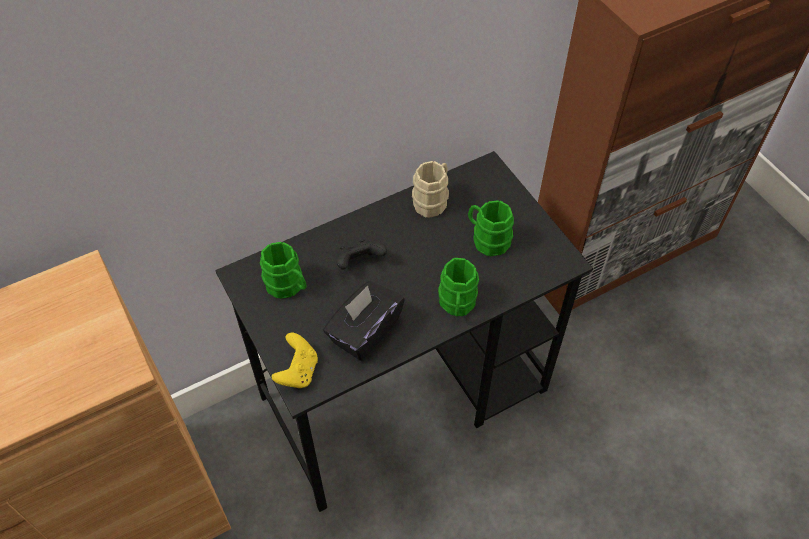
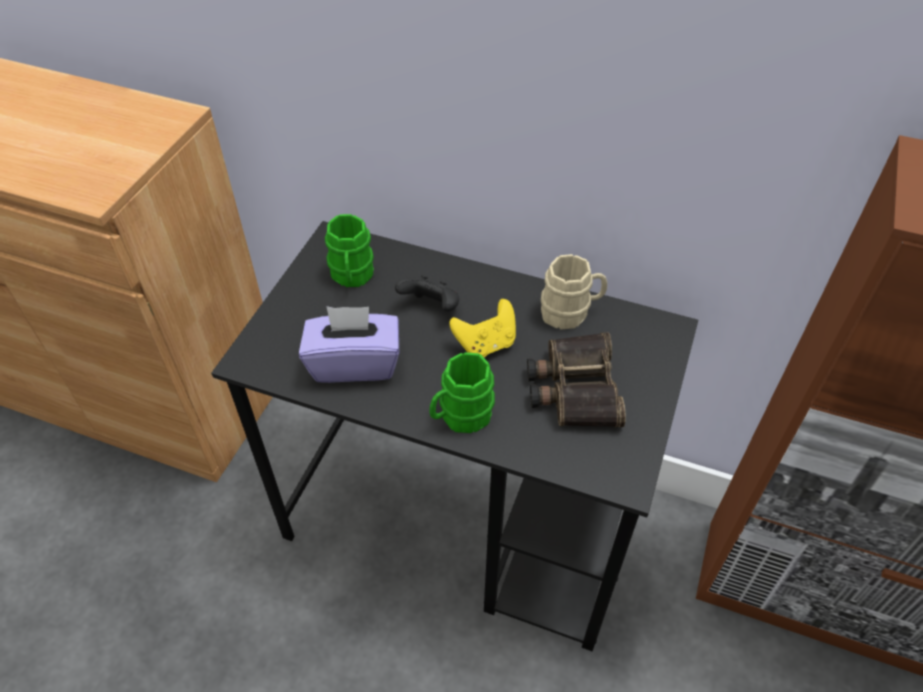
camera: 50 degrees right, 5 degrees down
(298, 371) = (263, 344): yellow game controller -> yellow game controller (486, 344)
(364, 331) = (354, 363): black tissue box -> purple tissue box
(487, 239) = (573, 388): green mug -> binoculars

